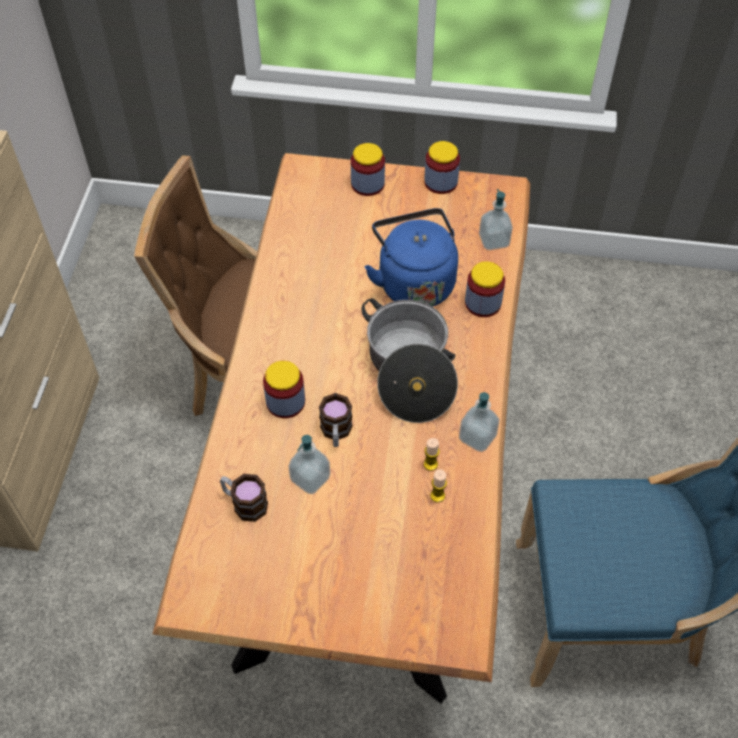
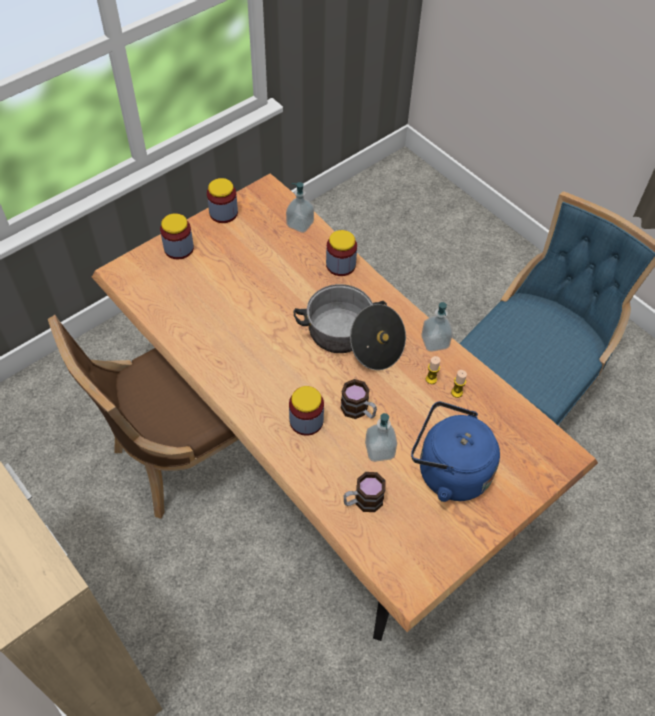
camera: 50 degrees left, 0 degrees up
(414, 281) = (286, 285): blue kettle -> blue kettle (448, 471)

